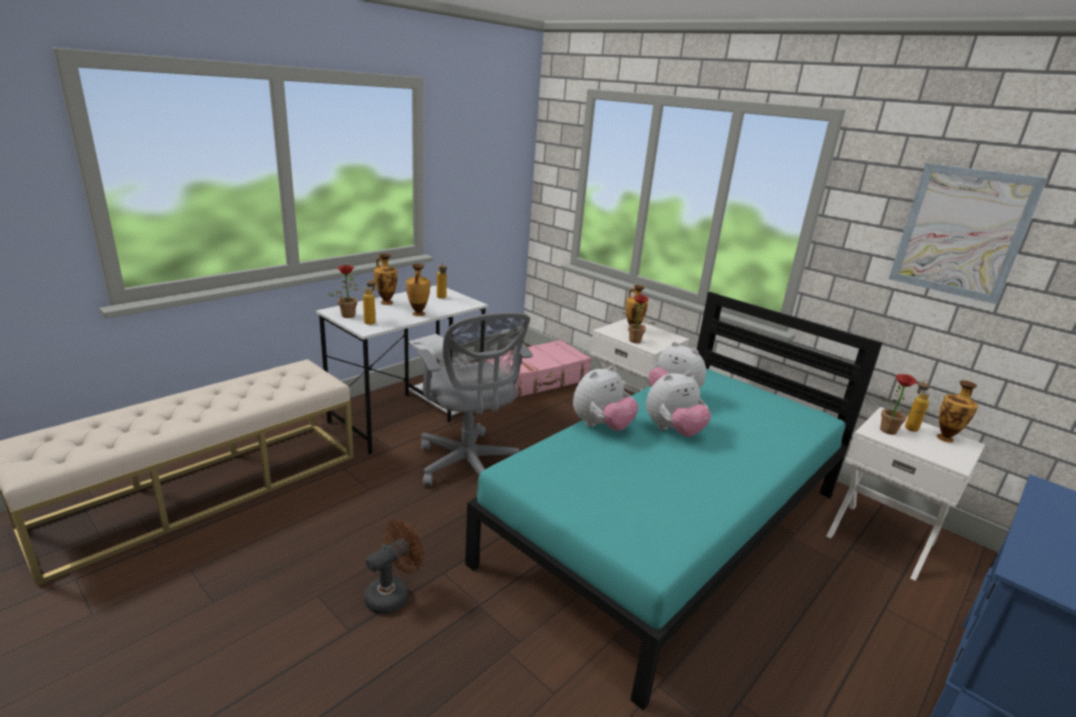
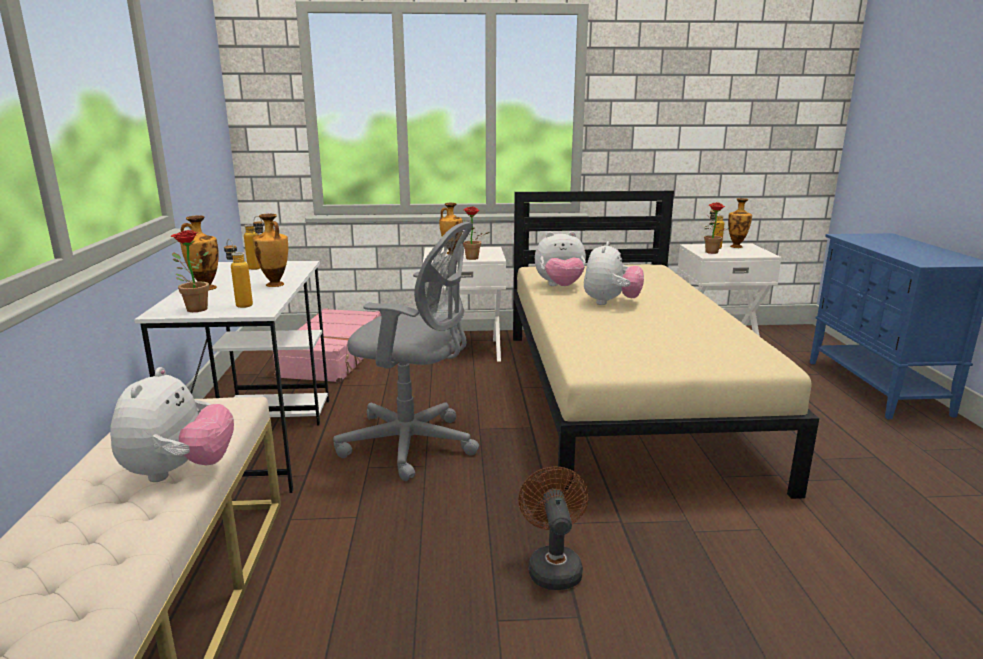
camera: 45 degrees left, 5 degrees down
(601, 426) = (567, 319): plush toy -> plush toy (179, 472)
(670, 526) = (623, 398): turquoise bed -> beige bed
(961, 232) = (693, 92): picture -> none

